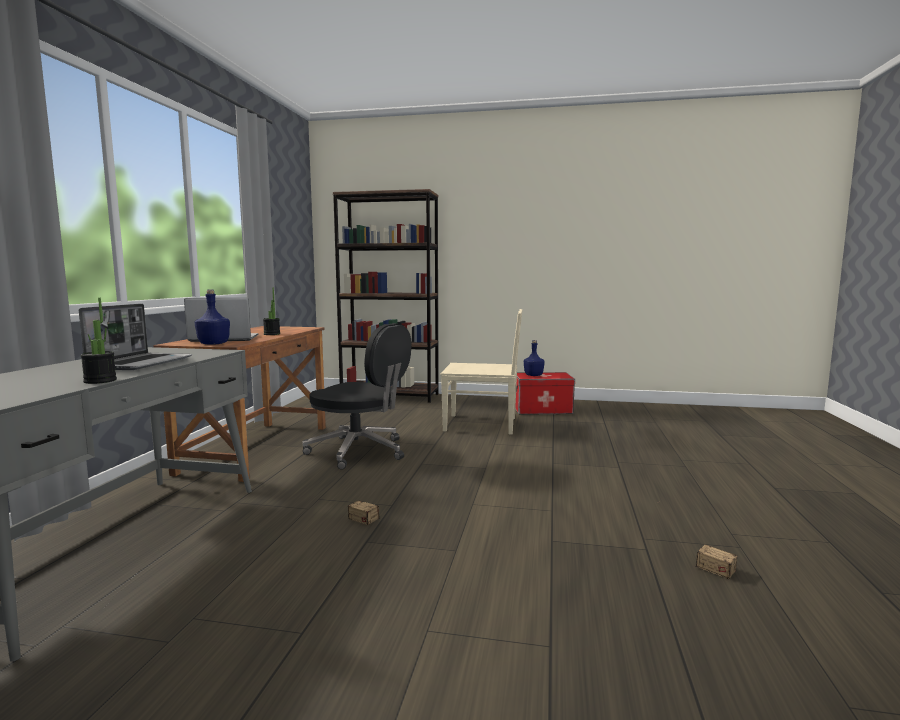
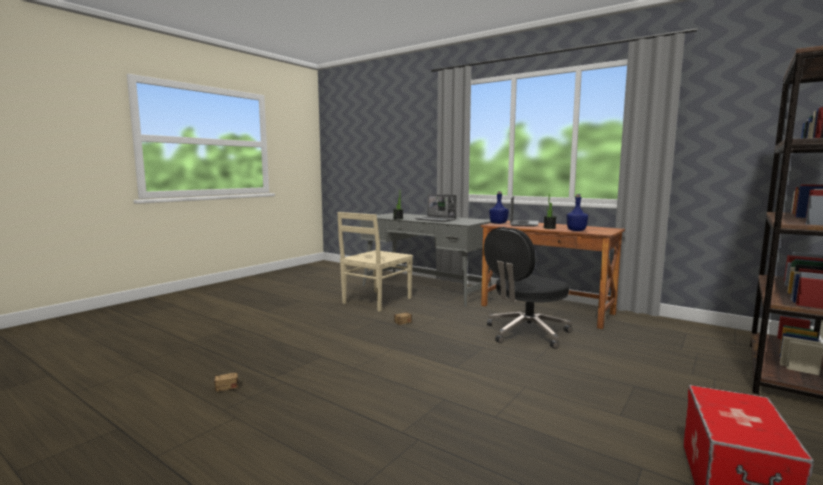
camera: 115 degrees right, 0 degrees up
(482, 424) = (613, 400): beige chair -> beige chair (376, 301)
(533, 375) = (733, 405): blue bottle -> blue bottle (576, 230)

